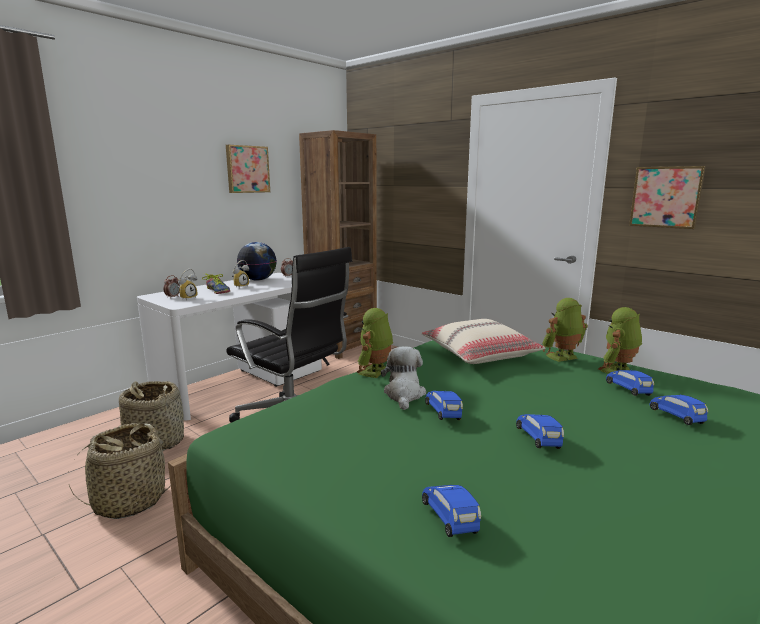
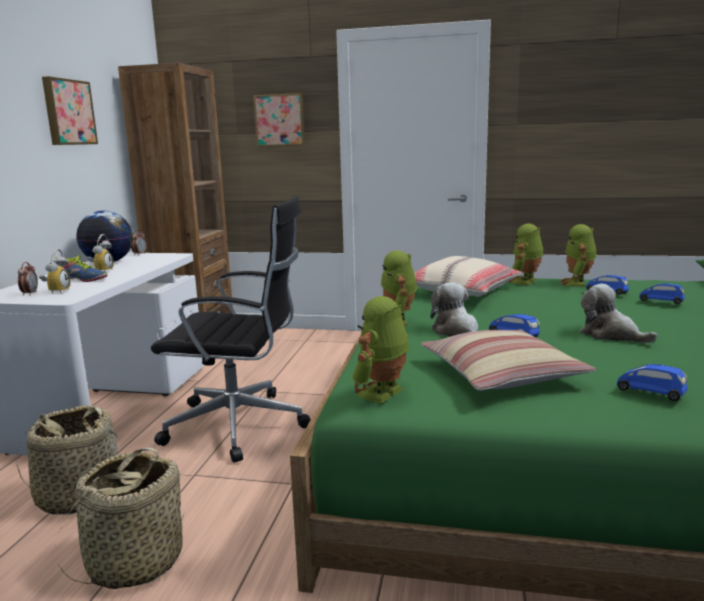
camera: 30 degrees left, 0 degrees up
(247, 434) = (383, 394): none -> toy robot
(360, 448) = (501, 374): none -> pillow
(539, 439) = (610, 335): blue toy car -> plush toy
(666, 197) = (544, 131): picture -> picture (280, 120)

